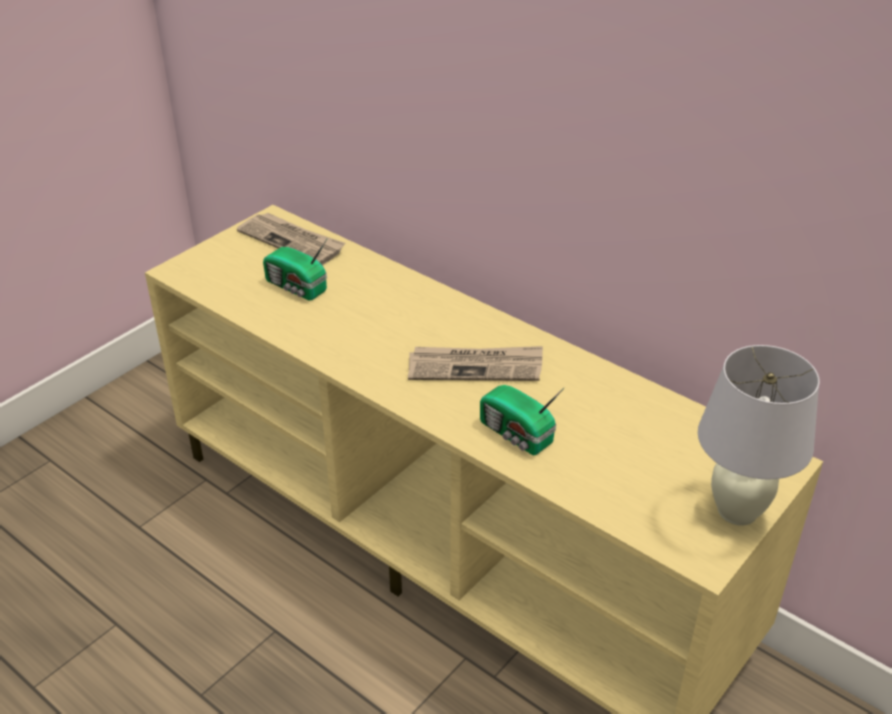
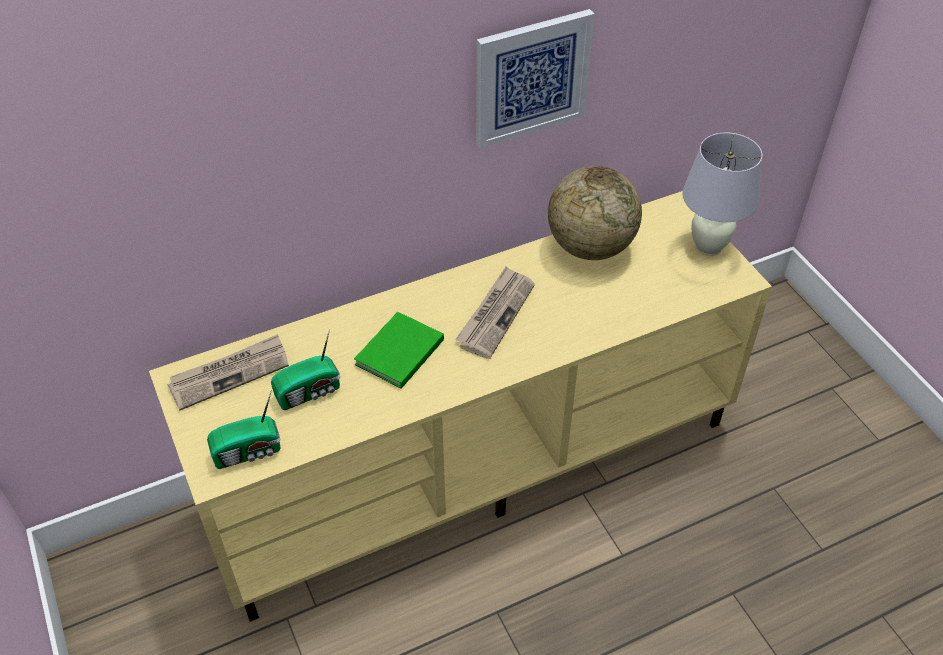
camera: 65 degrees left, 10 degrees up
(376, 320) = (397, 353): none -> green book
(516, 435) = (585, 320): radio -> radio (249, 452)
(637, 137) = (531, 78): none -> picture
(640, 407) = (590, 247): none -> globe

